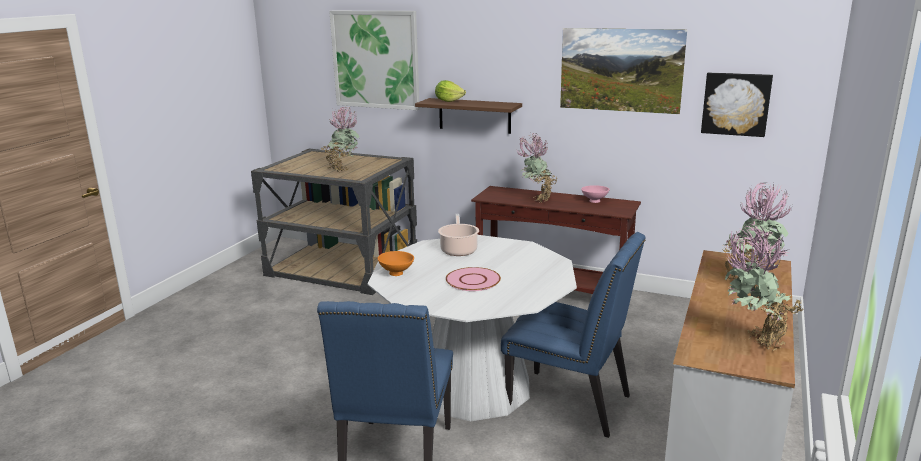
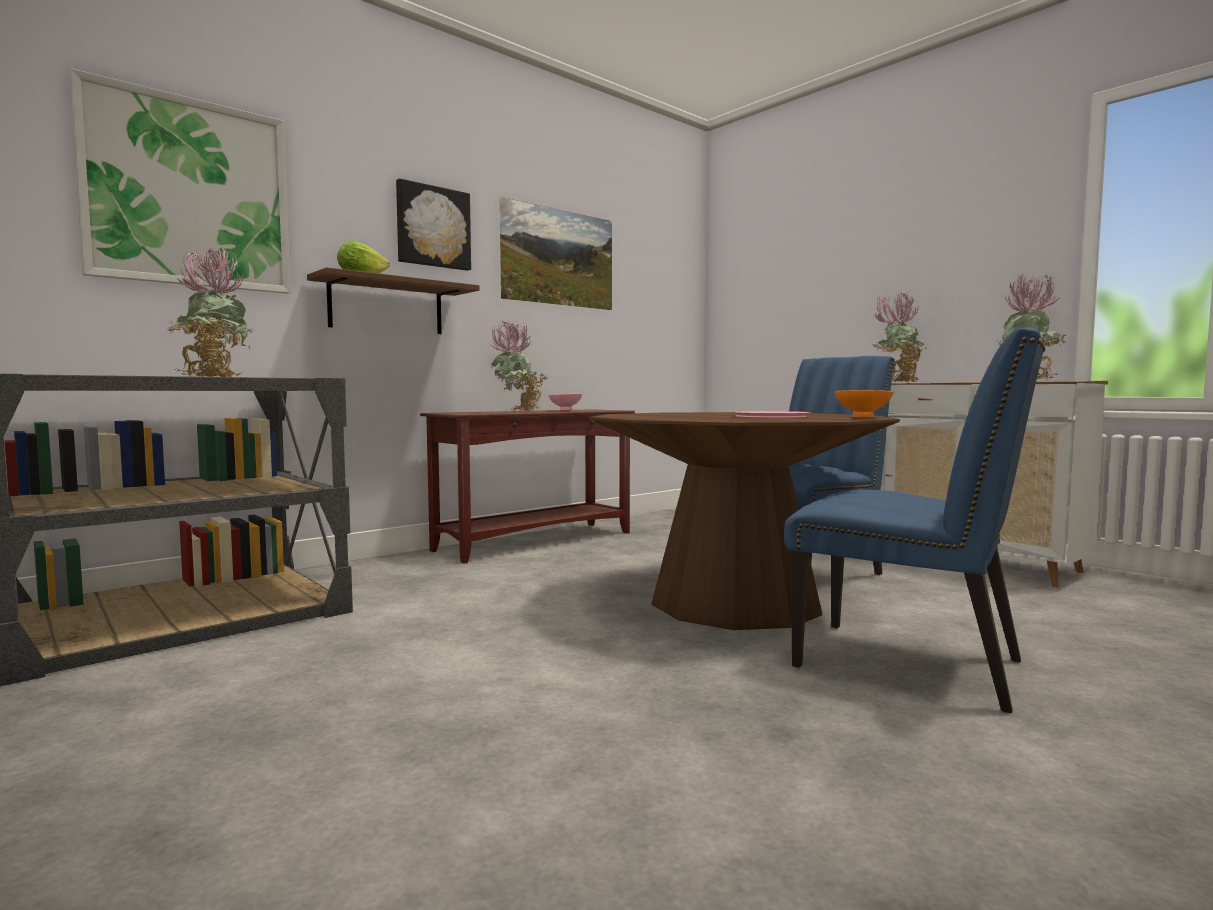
camera: 65 degrees left, 15 degrees down
(396, 273) = (709, 419): orange bowl -> orange bowl (861, 417)
(459, 249) = (654, 415): cooking pot -> none
(474, 386) = (735, 601): white dining table -> brown dining table
(736, 104) = (650, 301): picture -> picture (433, 227)

